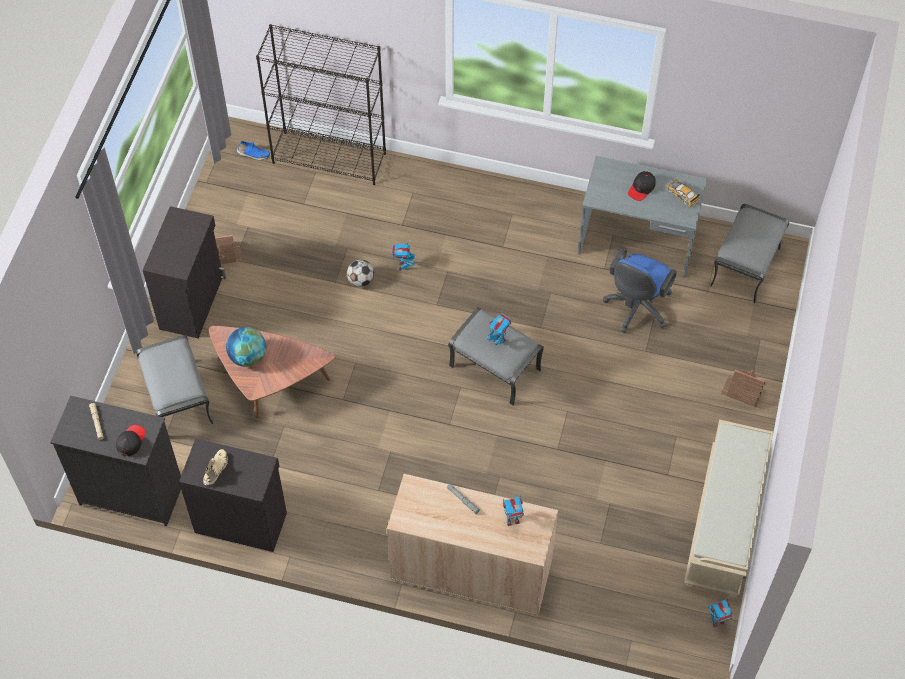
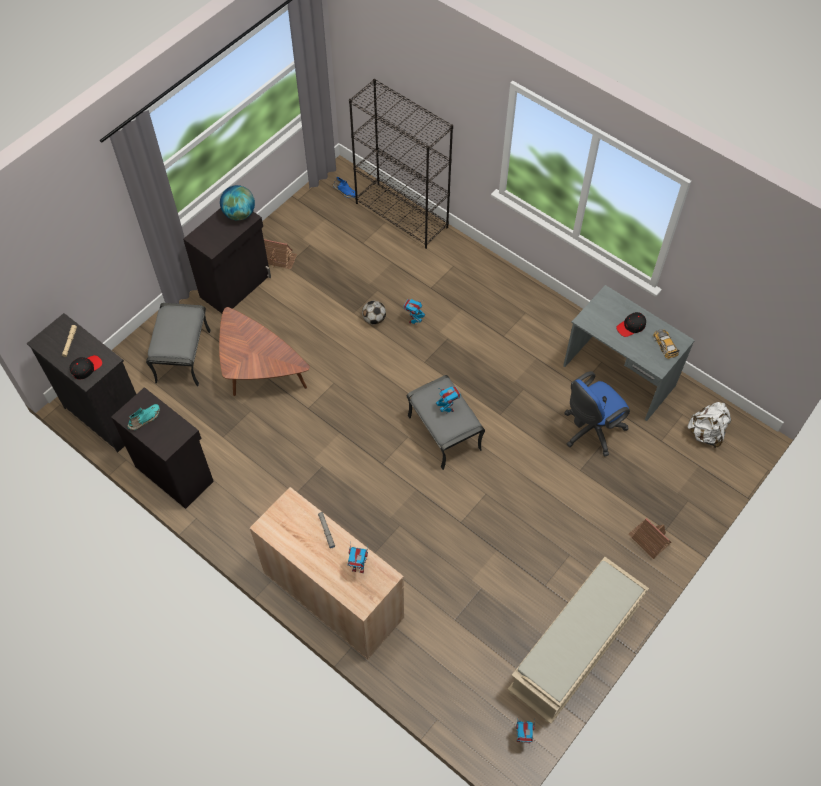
camera: 25 degrees right, 0 degrees up
(216, 469) = (145, 419): beige shoe -> turquoise shoe
(248, 356) = (241, 342): globe -> globe (239, 214)
(746, 267) = (706, 433): grey ottoman -> white backpack

